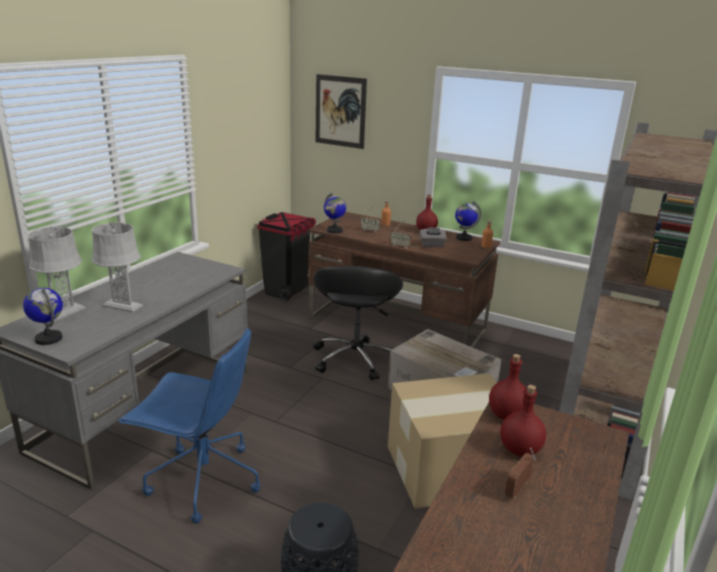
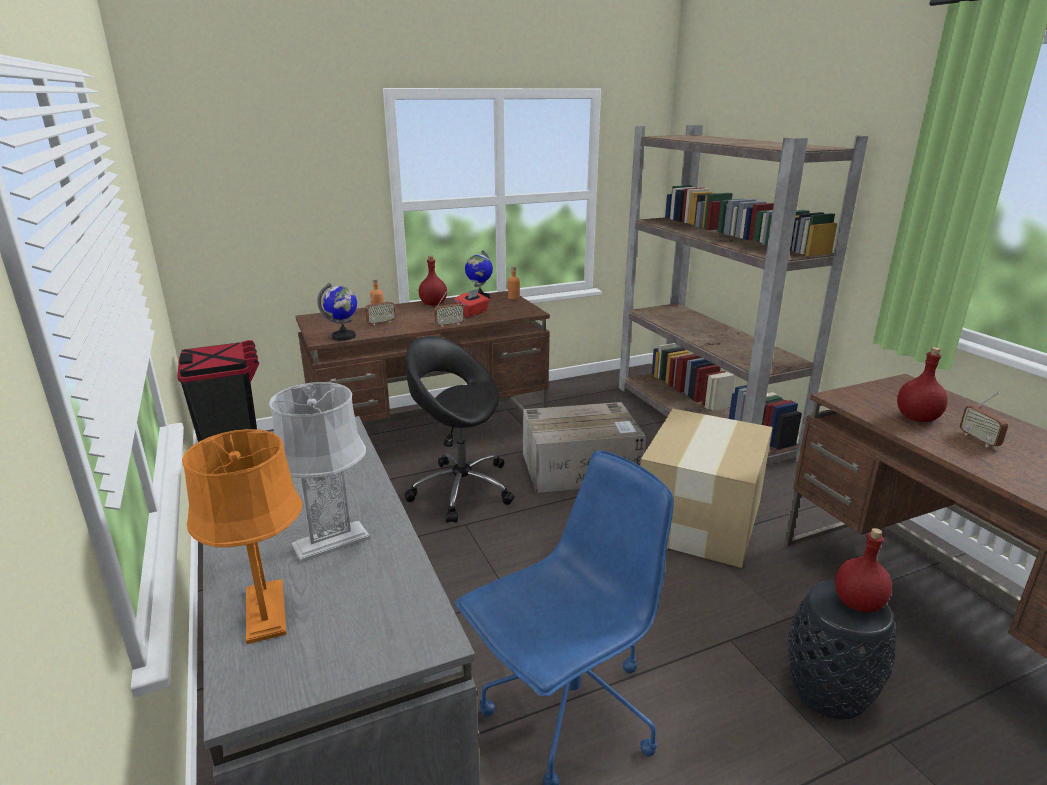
camera: 50 degrees left, 0 degrees up
(49, 338) = (353, 655): globe -> none
(64, 313) = (266, 612): grey table lamp -> orange table lamp
(340, 111) = (241, 170): picture -> none
(354, 360) = (460, 489): black office chair -> black office chair turned 150 degrees clockwise
(432, 245) = (472, 313): grey tissue box -> red tissue box
(506, 415) = (856, 403): red bottle -> red bottle (857, 604)

